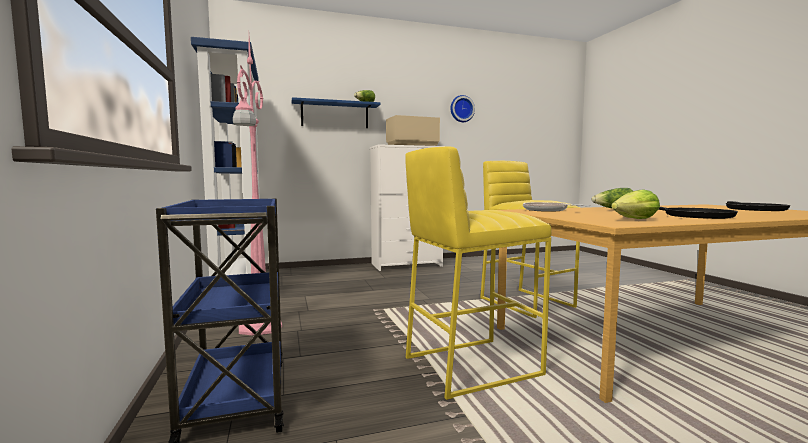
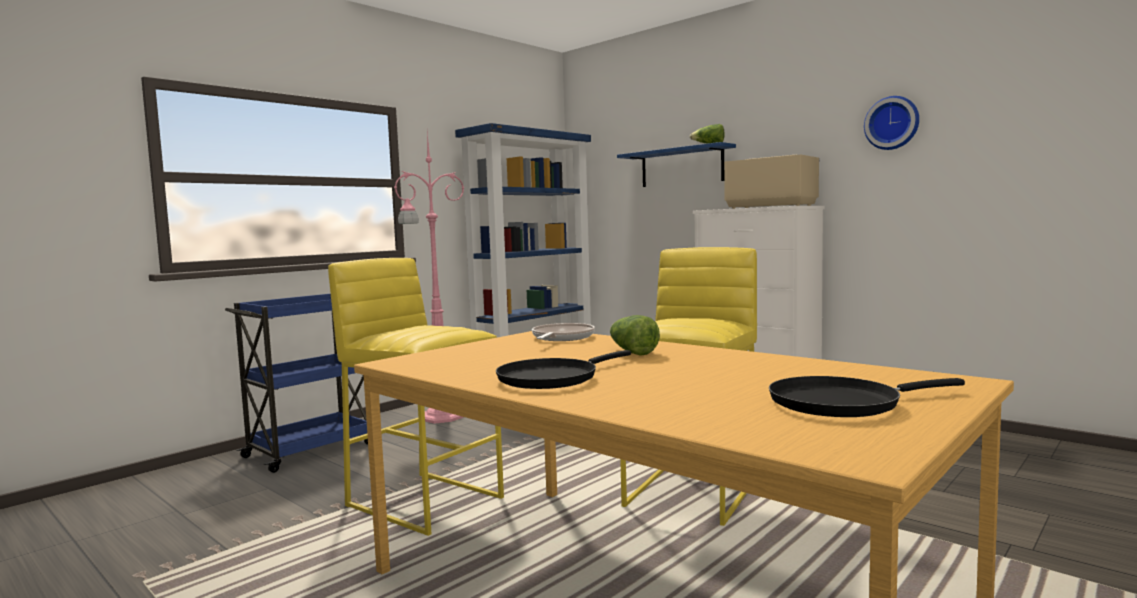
camera: 60 degrees right, 0 degrees up
(635, 219) = (459, 364): lettuce -> none

